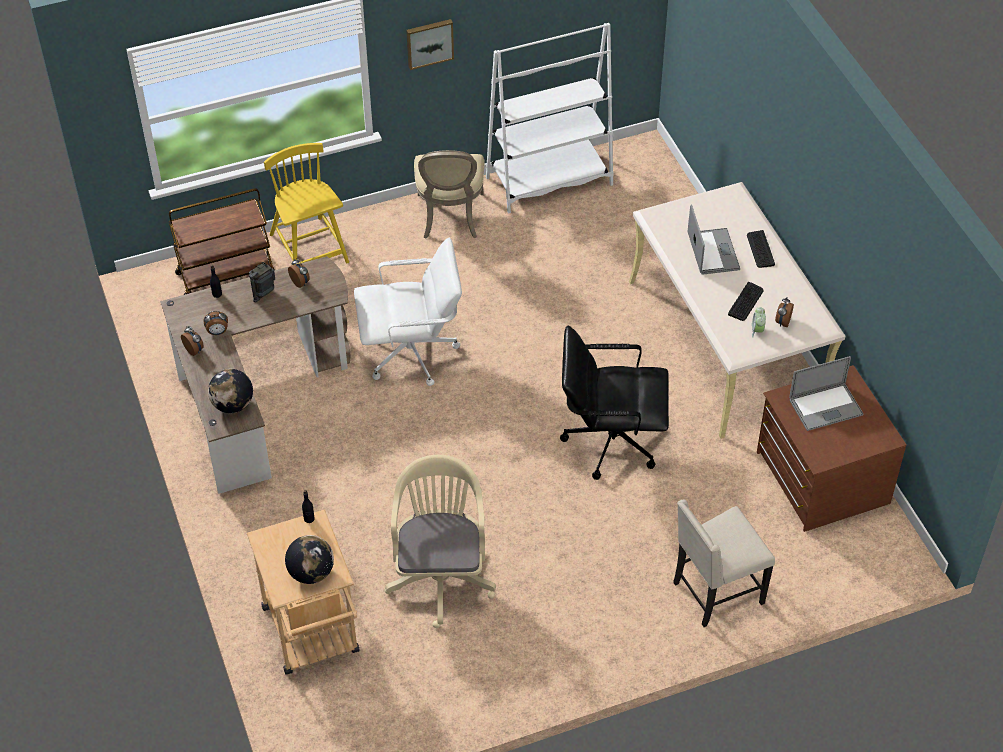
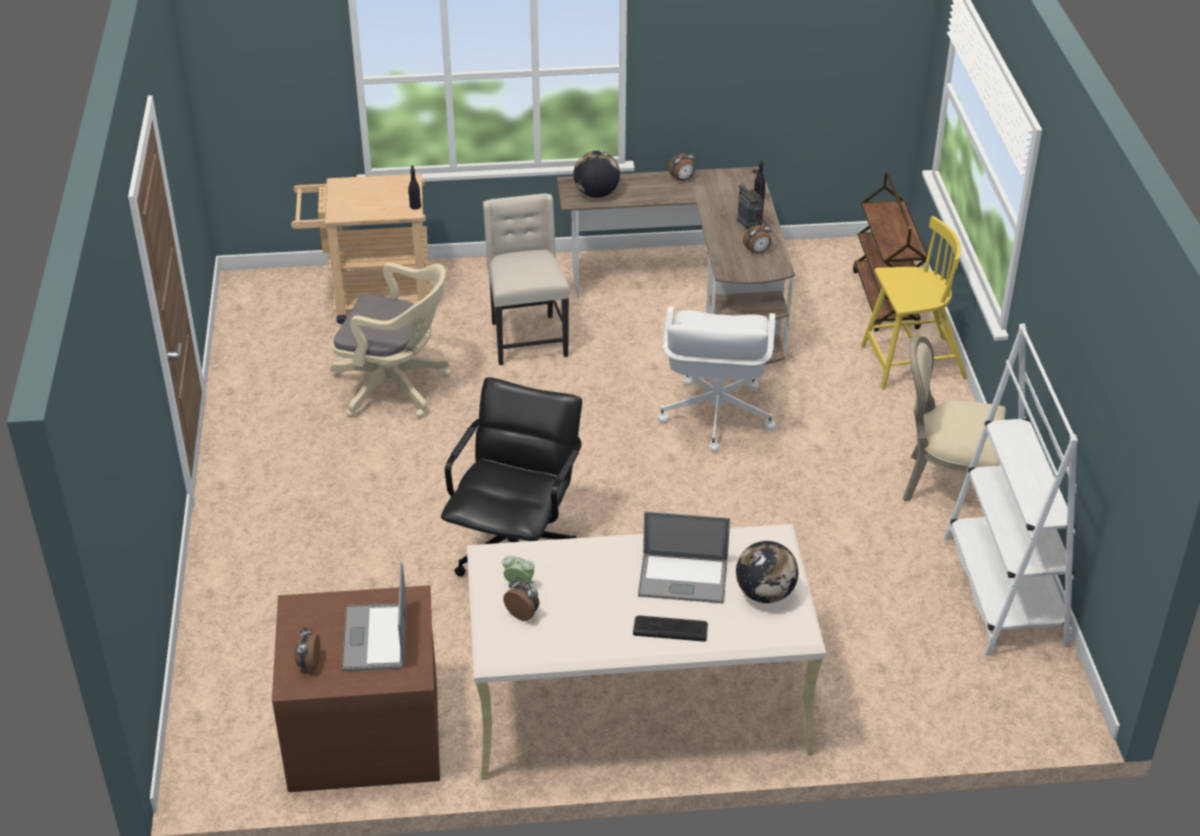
camera: 105 degrees right, 10 degrees down
(217, 332) = (702, 194): alarm clock -> alarm clock (308, 664)
(311, 573) = (351, 201): globe -> globe (765, 594)
(429, 43) = (1047, 272): picture -> none
(715, 593) = (254, 585): beige chair -> beige chair (527, 338)
(746, 302) = (575, 587): keyboard -> none

